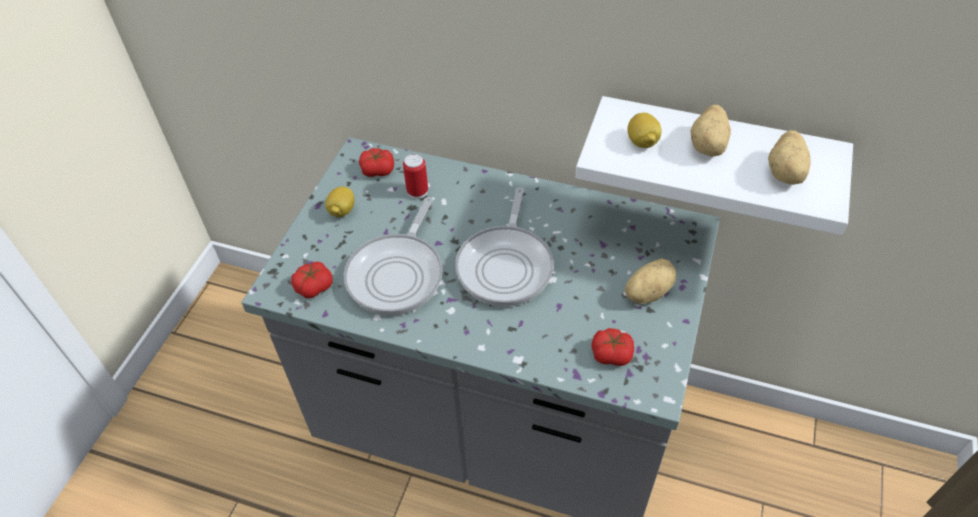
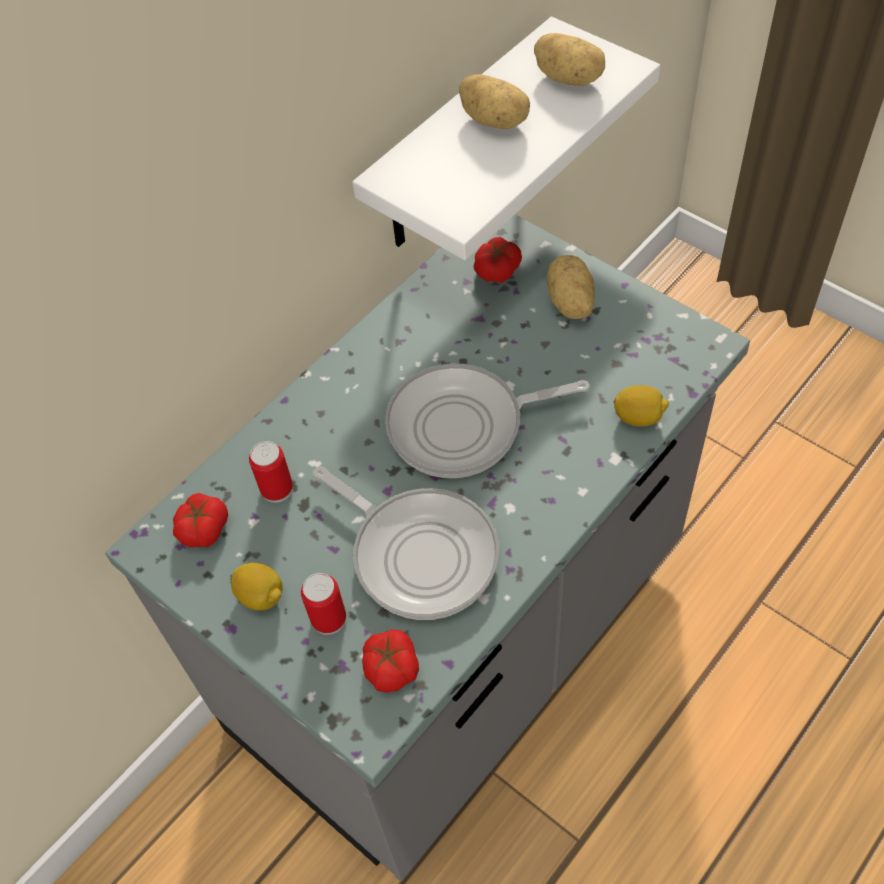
camera: 65 degrees left, 5 degrees up
(337, 246) = (329, 619): none -> can
(506, 265) = (464, 426): frying pan -> frying pan turned 135 degrees clockwise
(611, 353) = (642, 366): tomato -> tomato (497, 269)
(642, 142) = (457, 172): lemon -> lemon (639, 417)

